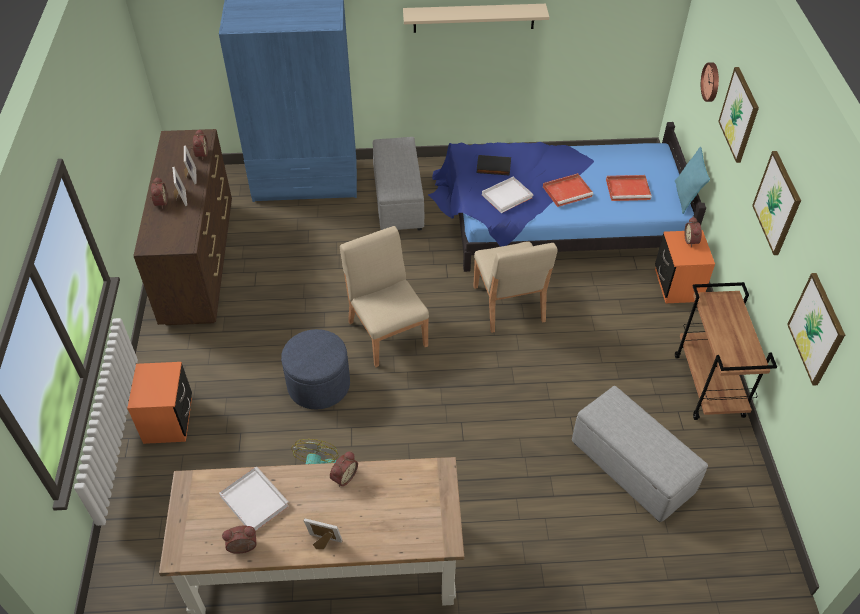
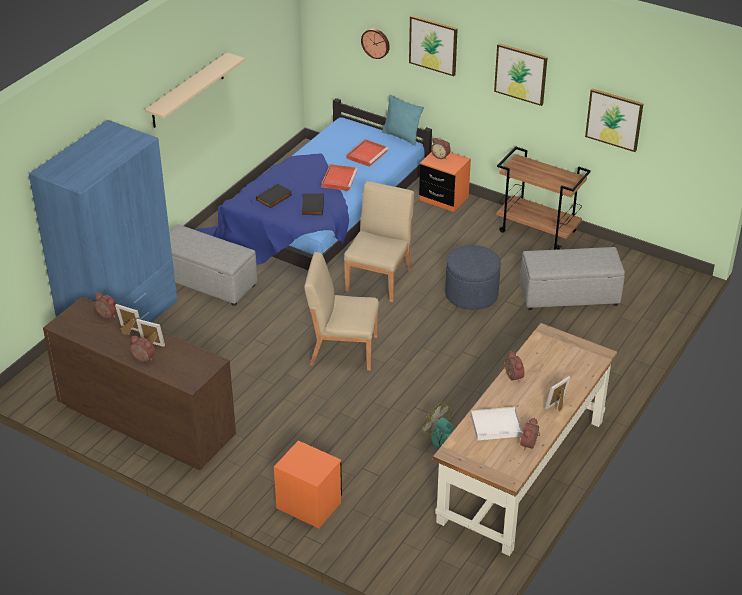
camera: 55 degrees left, 10 degrees down
(318, 385) = (357, 407): blue ottoman -> blue ottoman (471, 294)
(507, 196) = (312, 206): white tray -> black book
(508, 304) = (379, 279): beige chair -> beige chair turned 90 degrees counterclockwise

